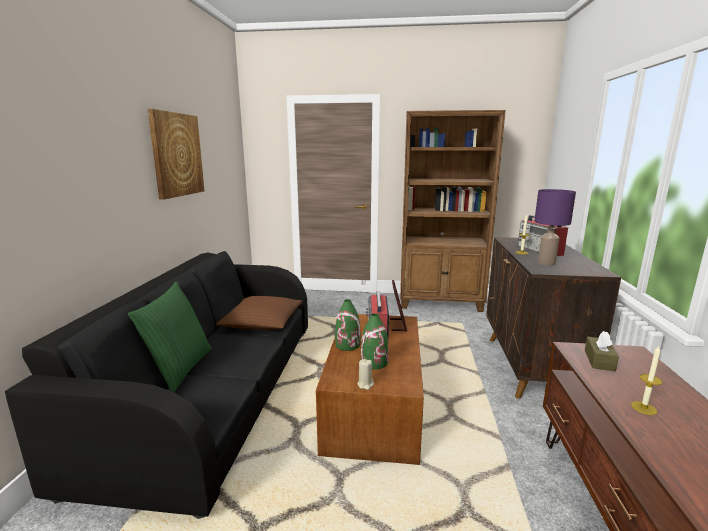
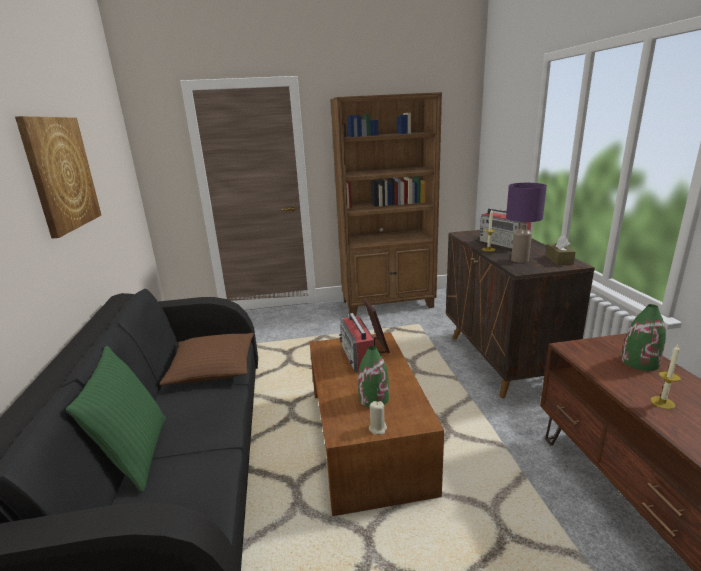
camera: 15 degrees left, 5 degrees up
(348, 345) = (334, 382): green vase -> green vase (640, 362)
(599, 360) = (599, 357): brown tissue box -> brown tissue box (559, 260)

